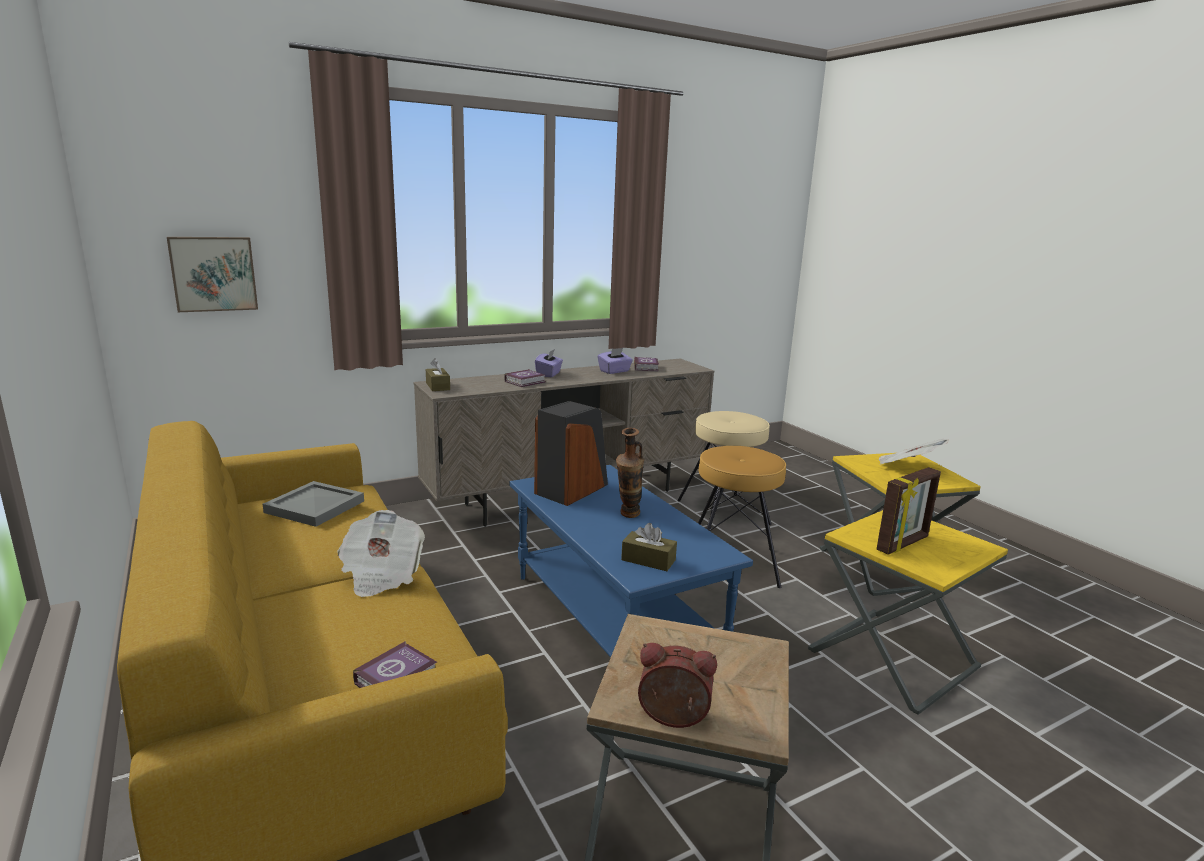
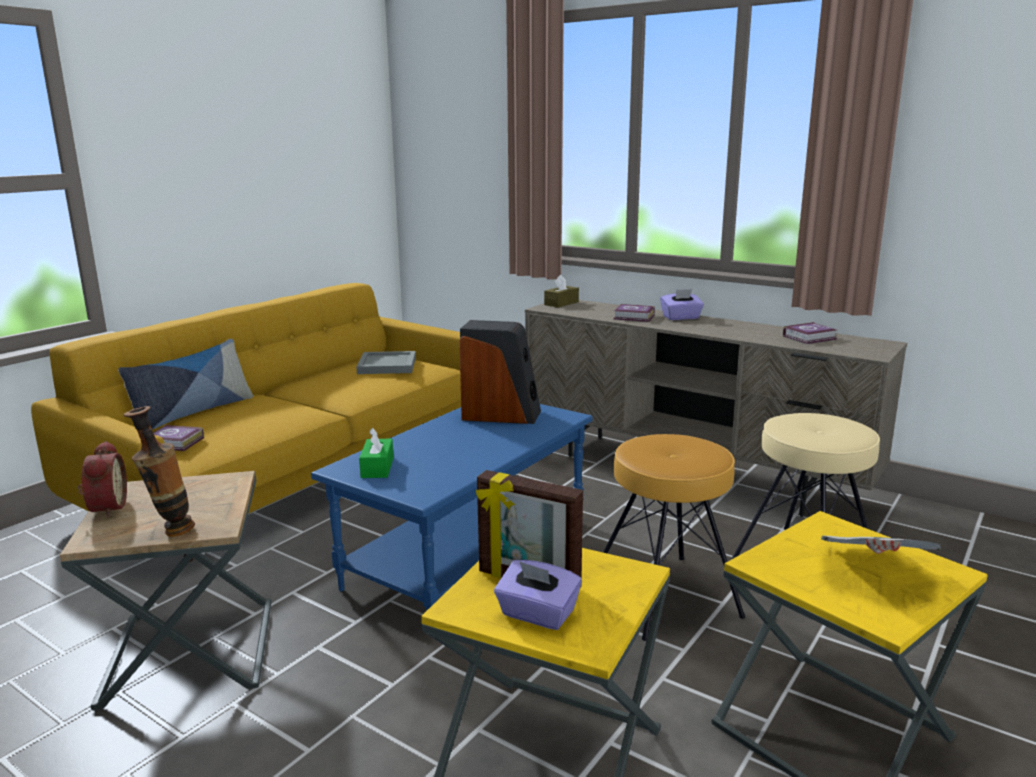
camera: 65 degrees right, 0 degrees up
(213, 273) = (452, 183): picture -> none
(275, 656) = (193, 413): none -> pillow
(381, 574) = (304, 406): newspaper -> none
(614, 371) = (755, 331): purple tissue box -> purple tissue box (537, 614)
(628, 516) = (465, 444): vase -> vase (170, 532)
(648, 560) = (377, 467): brown tissue box -> green tissue box

